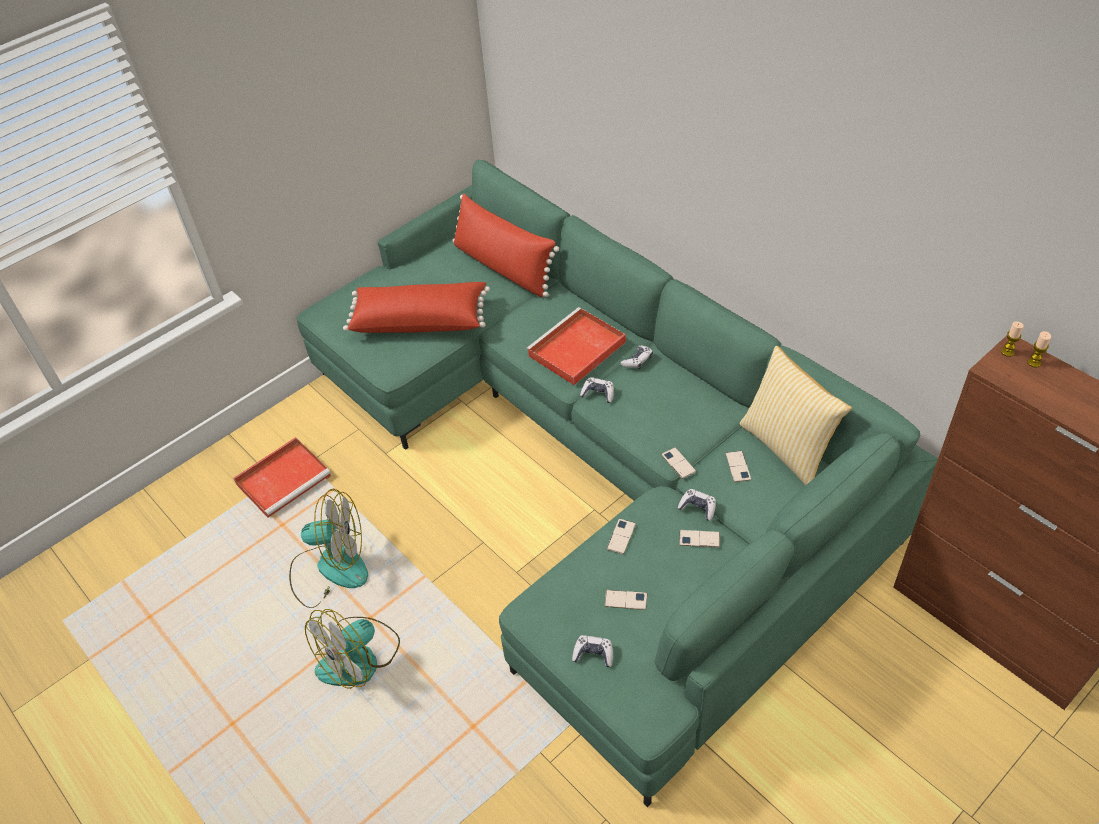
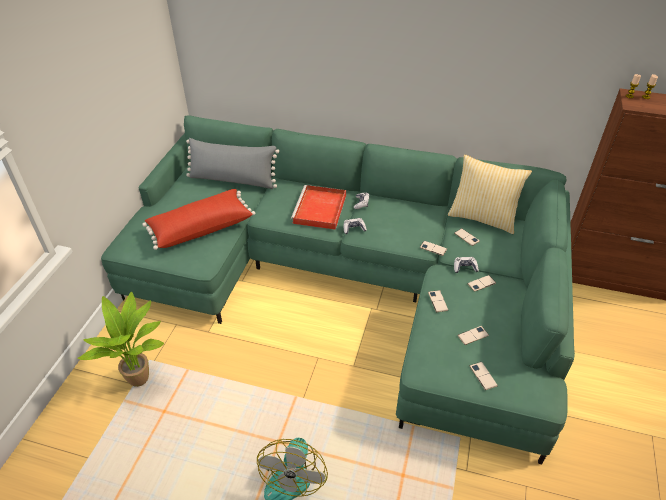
camera: 35 degrees left, 5 degrees down
(285, 478) = (142, 379): red tray -> potted plant
(330, 568) = (223, 424): fan -> none
(503, 267) = (233, 180): red pillow -> grey pillow
(593, 654) = (483, 376): game controller -> phone

